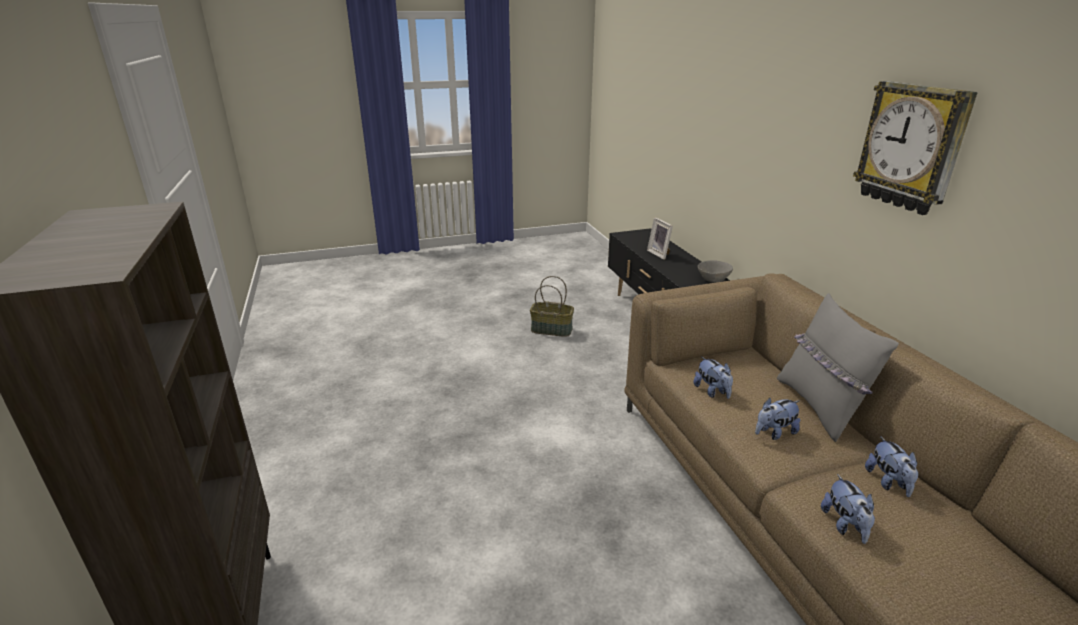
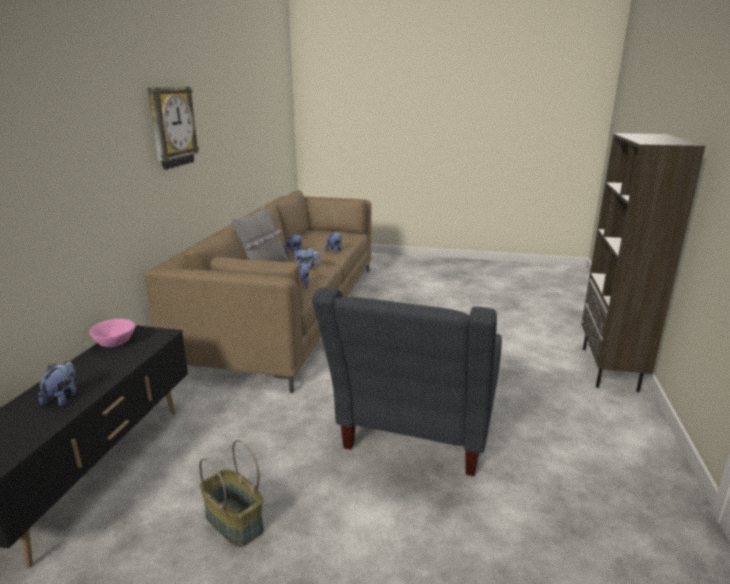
camera: 150 degrees left, 5 degrees down
(478, 407) = (414, 439): none -> grey armchair
(660, 254) = (62, 397): picture frame -> plush toy
(713, 279) = (114, 343): grey bowl -> pink bowl

